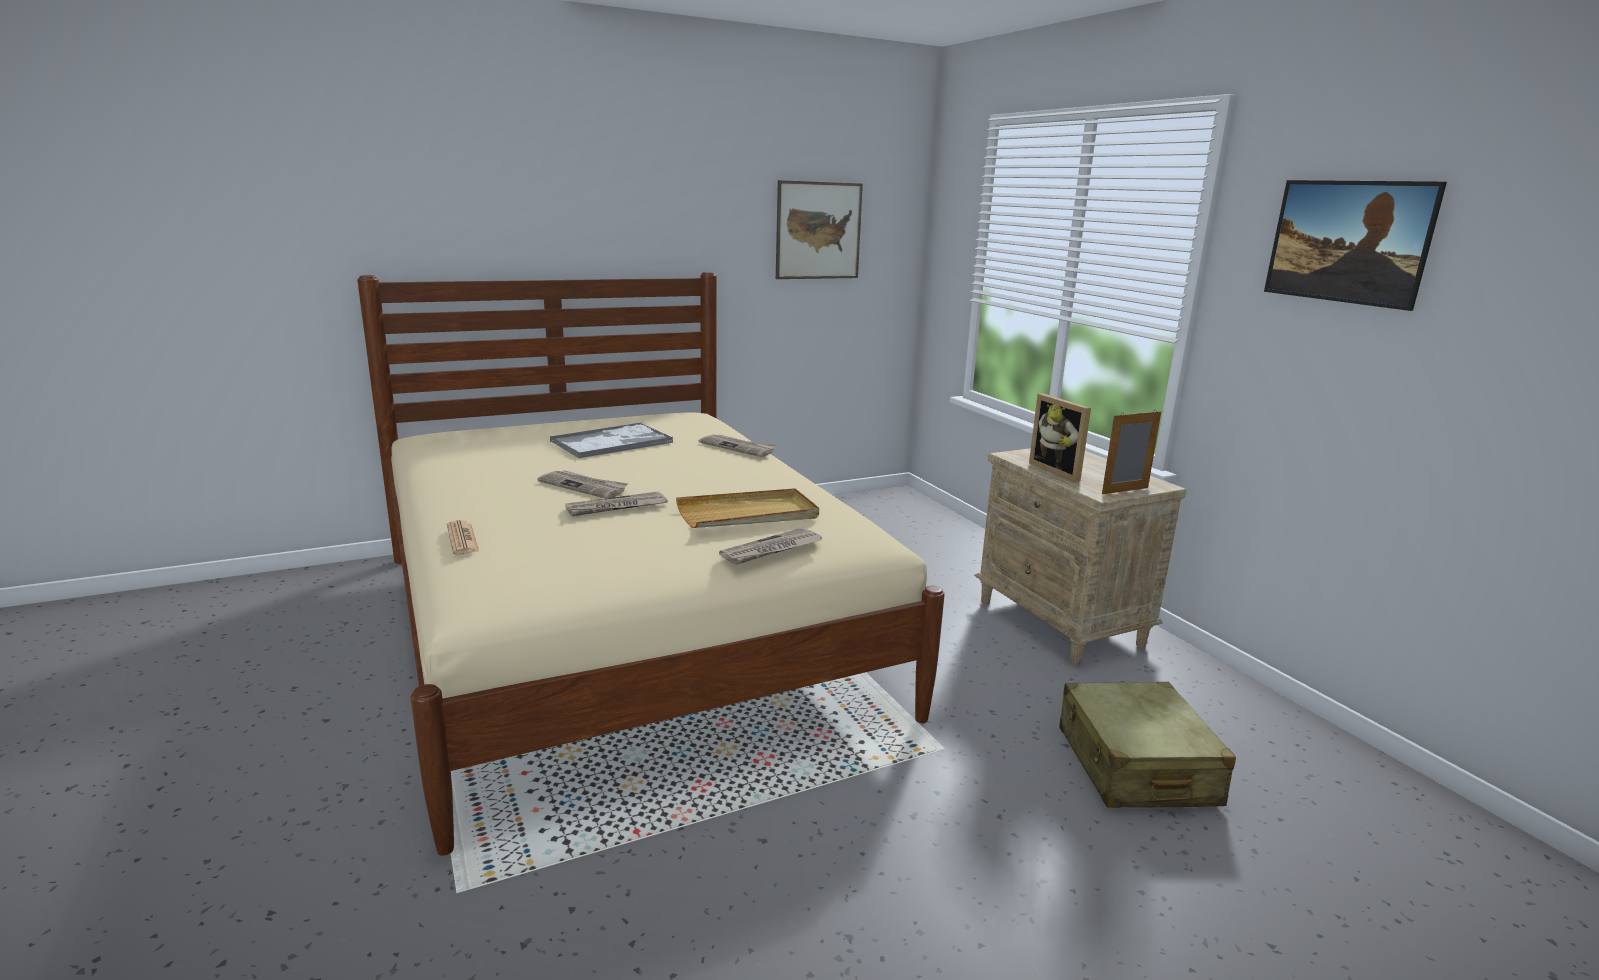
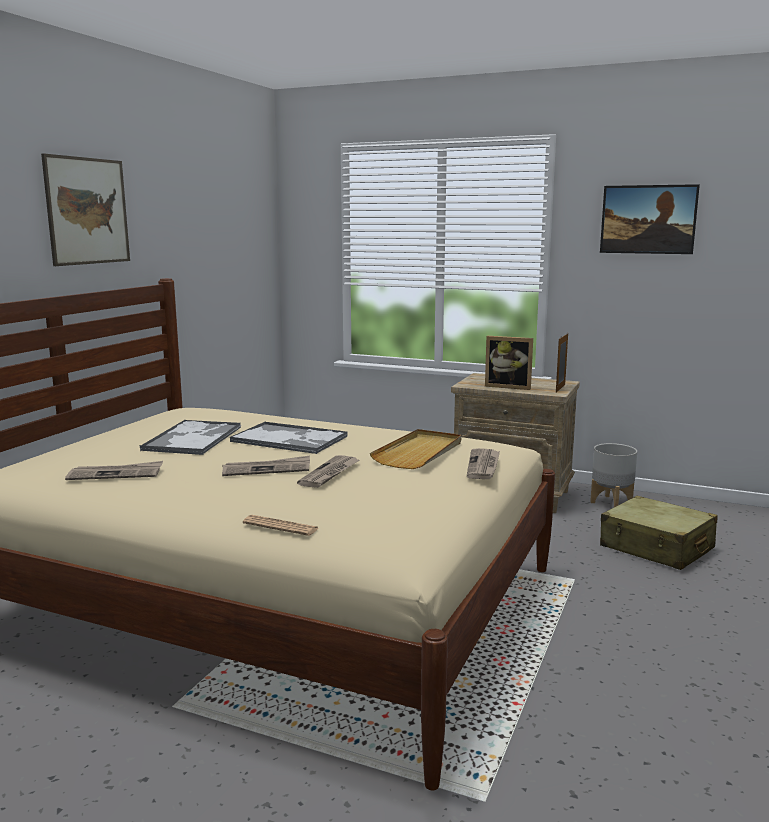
camera: 40 degrees left, 5 degrees down
(678, 465) = (290, 439): none -> tray
(738, 447) = (293, 419): newspaper -> newspaper (116, 474)
(818, 231) = (221, 237): picture -> picture (87, 211)
(1185, 684) = (611, 502): none -> grey planter

